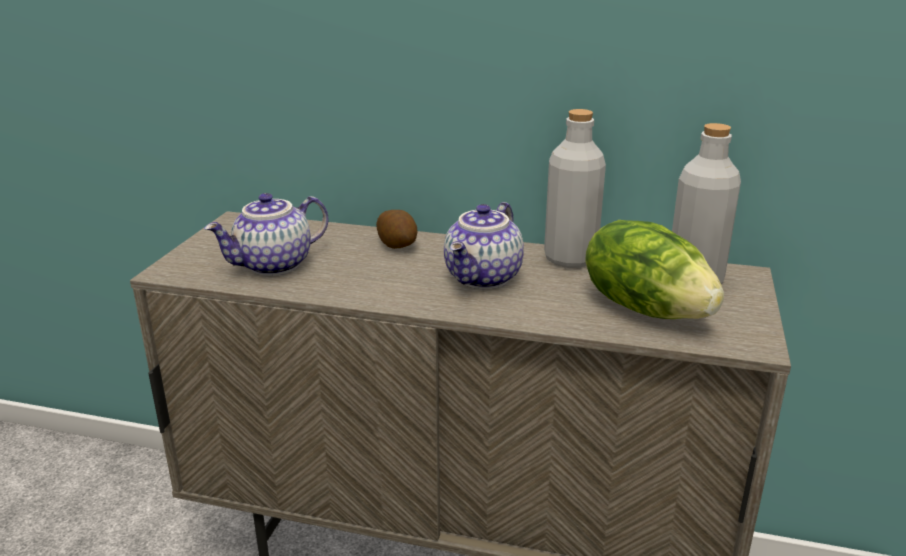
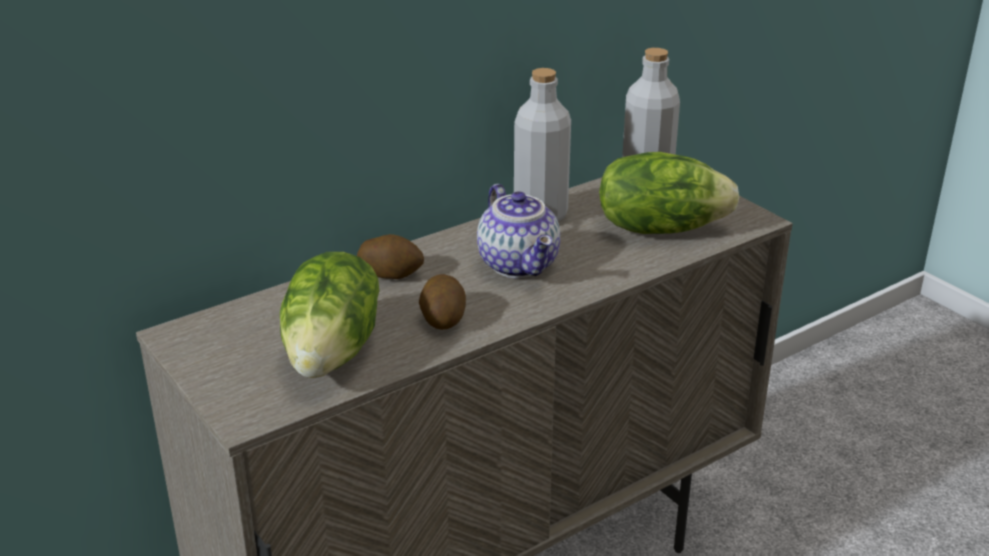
camera: 50 degrees left, 5 degrees up
(274, 266) = (334, 352): teapot -> lettuce
(366, 281) = (443, 318): none -> potato

